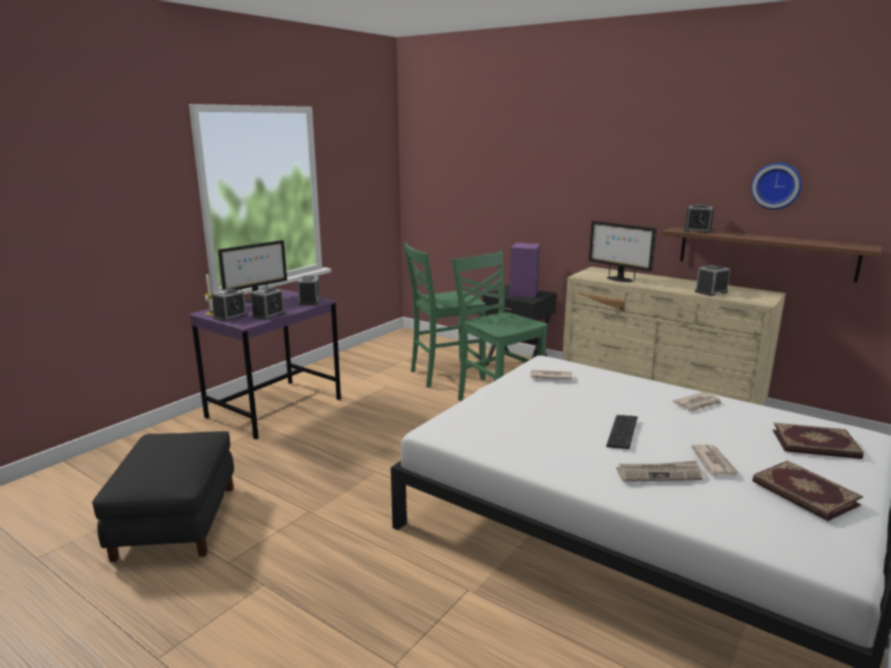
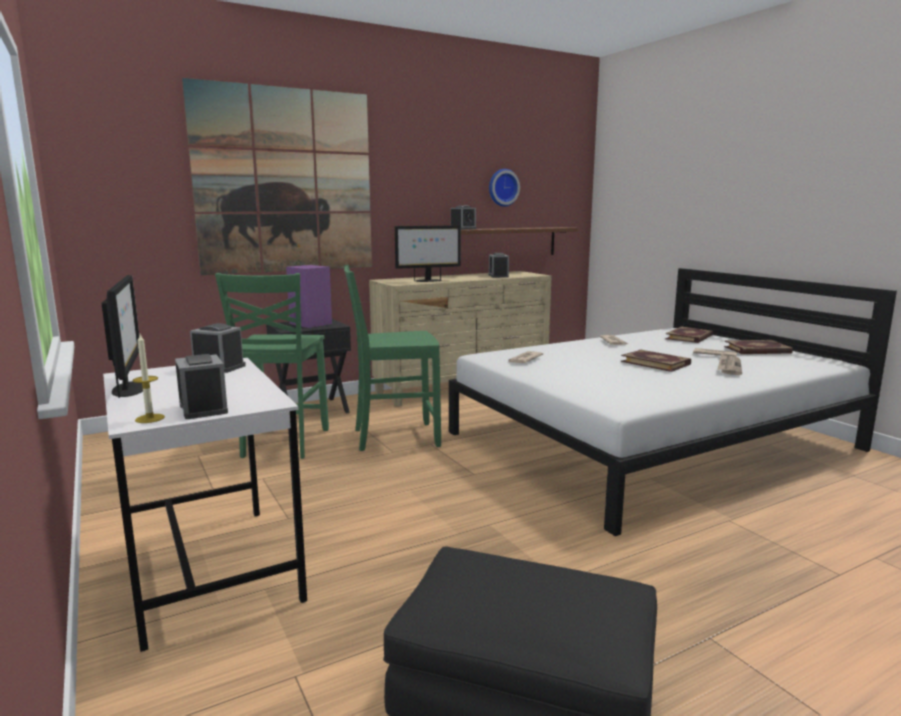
camera: 65 degrees left, 5 degrees down
(269, 315) = (247, 389): alarm clock -> none
(275, 408) = (209, 570): purple desk -> white desk
(533, 171) = (285, 181): none -> picture
(622, 433) = (656, 363): keyboard -> book

